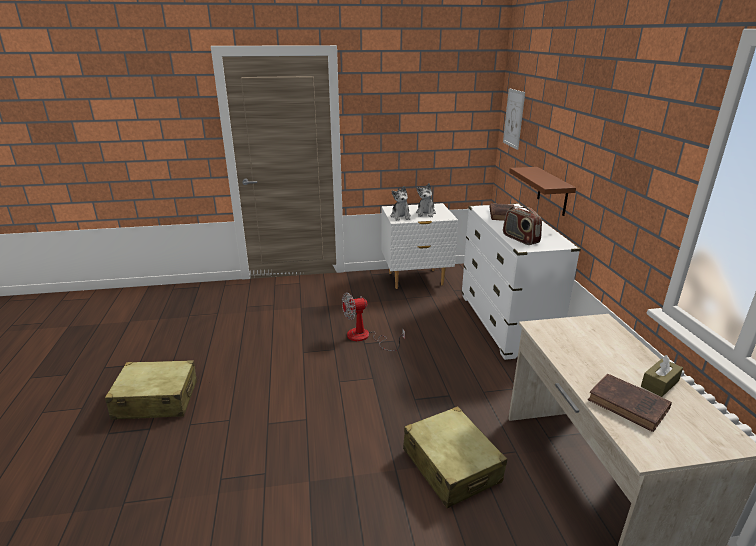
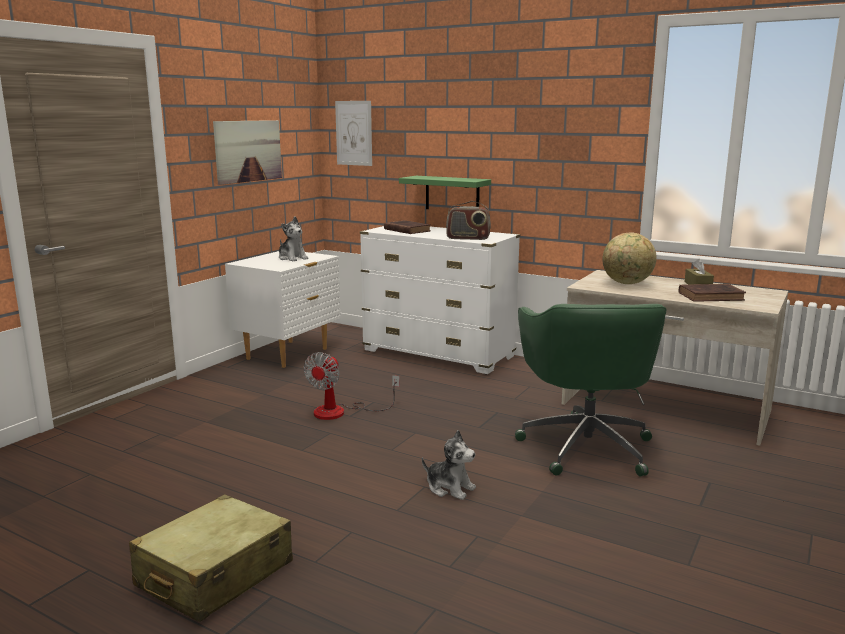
camera: 50 degrees left, 10 degrees down
(400, 216) = (274, 265): plush toy -> plush toy (449, 488)
(416, 127) = (248, 151): none -> picture
(451, 466) = (586, 446): beige suitcase -> green office chair
(552, 191) = (452, 194): brown shelf -> green shelf
(586, 343) = (627, 283): none -> globe

